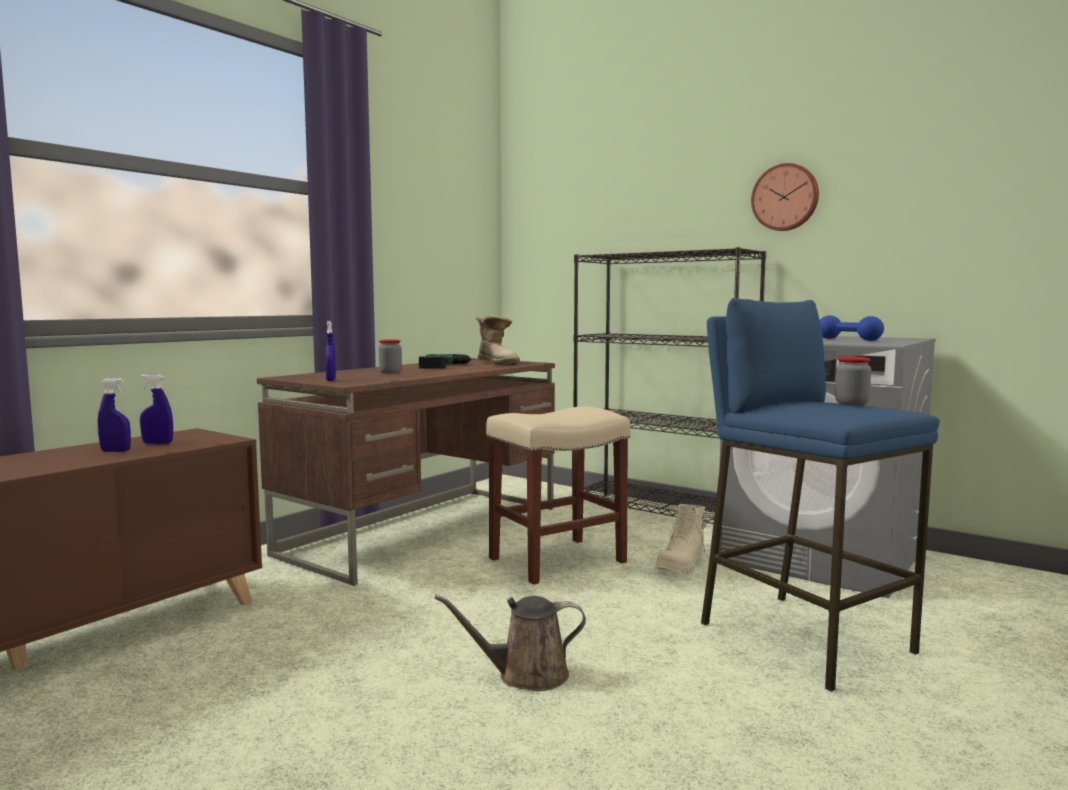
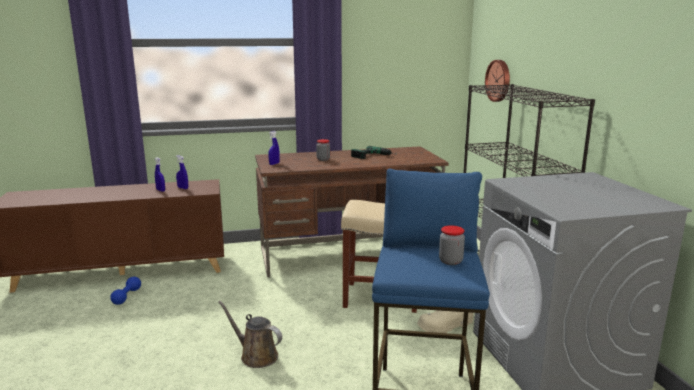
camera: 40 degrees right, 10 degrees up
(498, 363) = (413, 156): boot -> none
(785, 197) = (614, 53): wall clock -> wall clock (499, 80)
(848, 339) = (582, 197): blue dumbbell -> blue dumbbell (127, 296)

